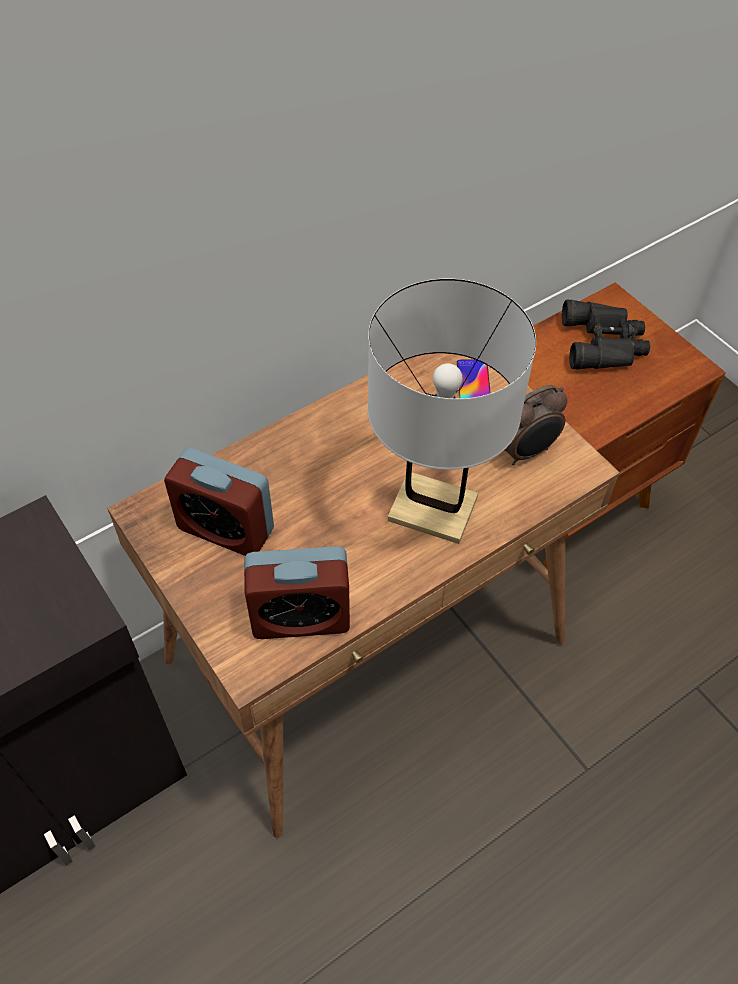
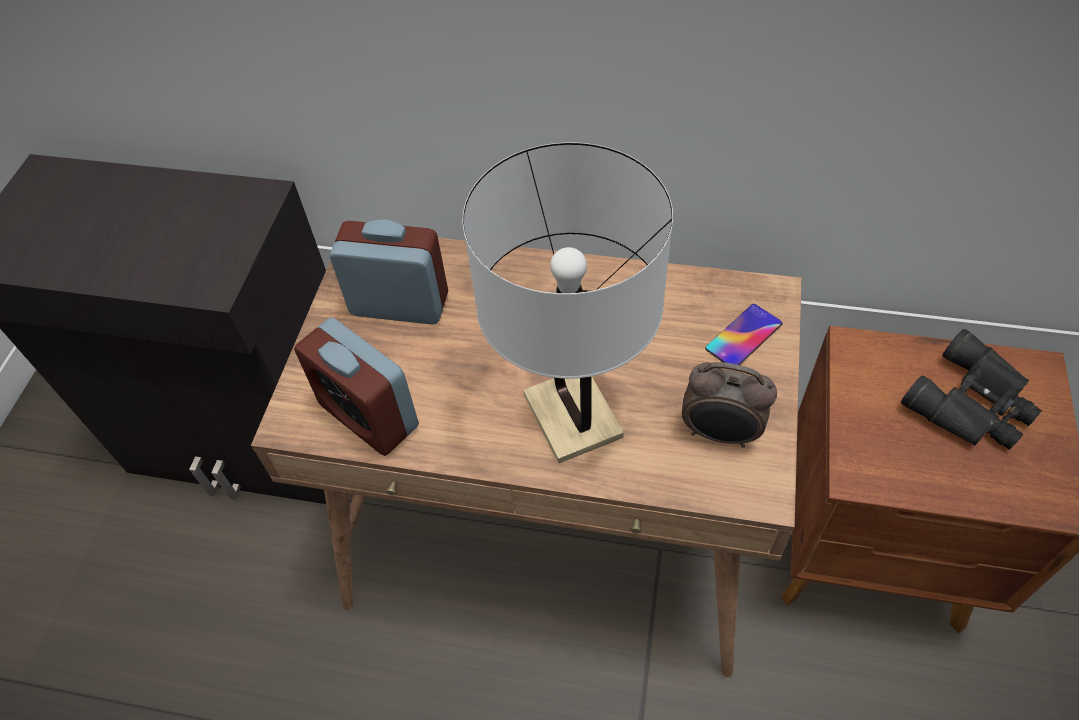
camera: 50 degrees right, 0 degrees up
(226, 529) = (399, 304): alarm clock -> alarm clock turned 120 degrees clockwise

